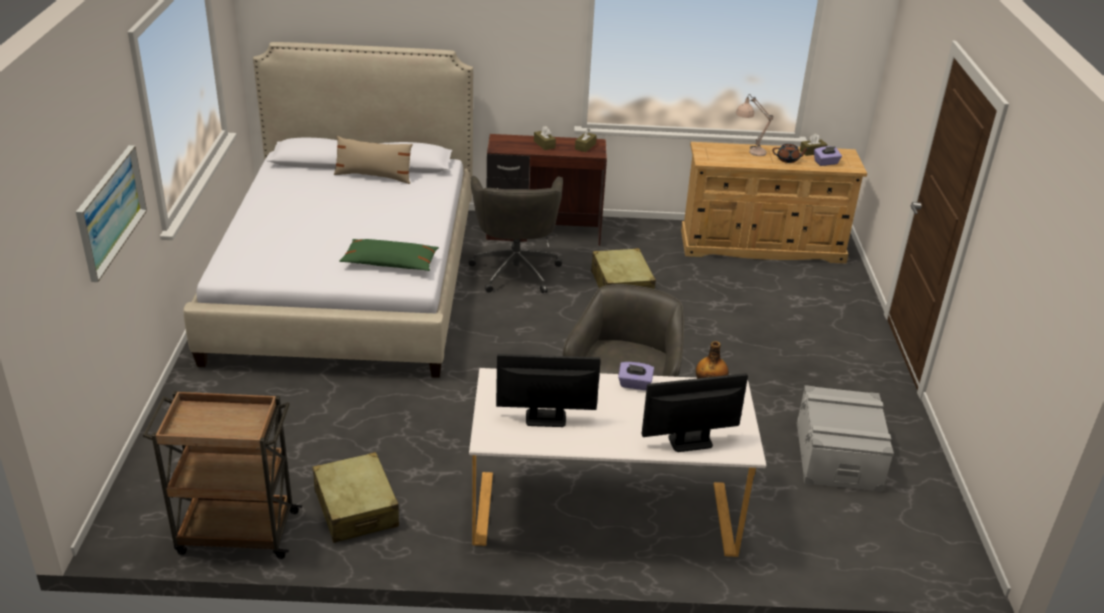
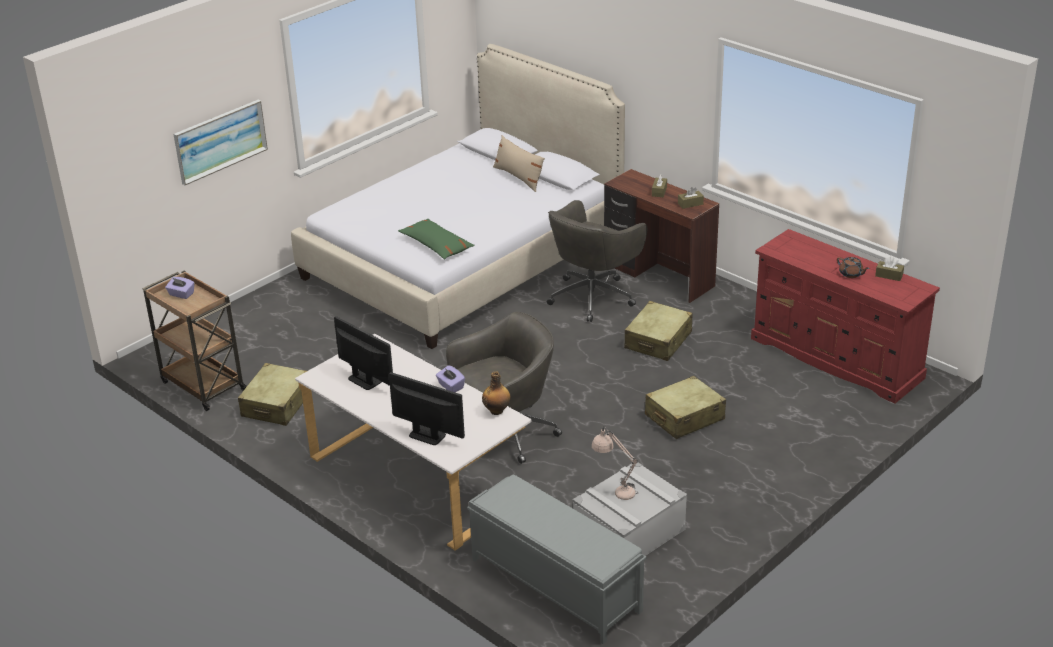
camera: 45 degrees right, 0 degrees up
(733, 339) = (684, 417): none -> beige suitcase
(748, 153) = (824, 256): beige table lamp -> beige table lamp (615, 489)
(763, 246) = (837, 358): beige dresser -> red dresser
(826, 163) = (883, 289): purple tissue box -> purple tissue box (181, 294)
(855, 536) = (554, 584): none -> grey bench

